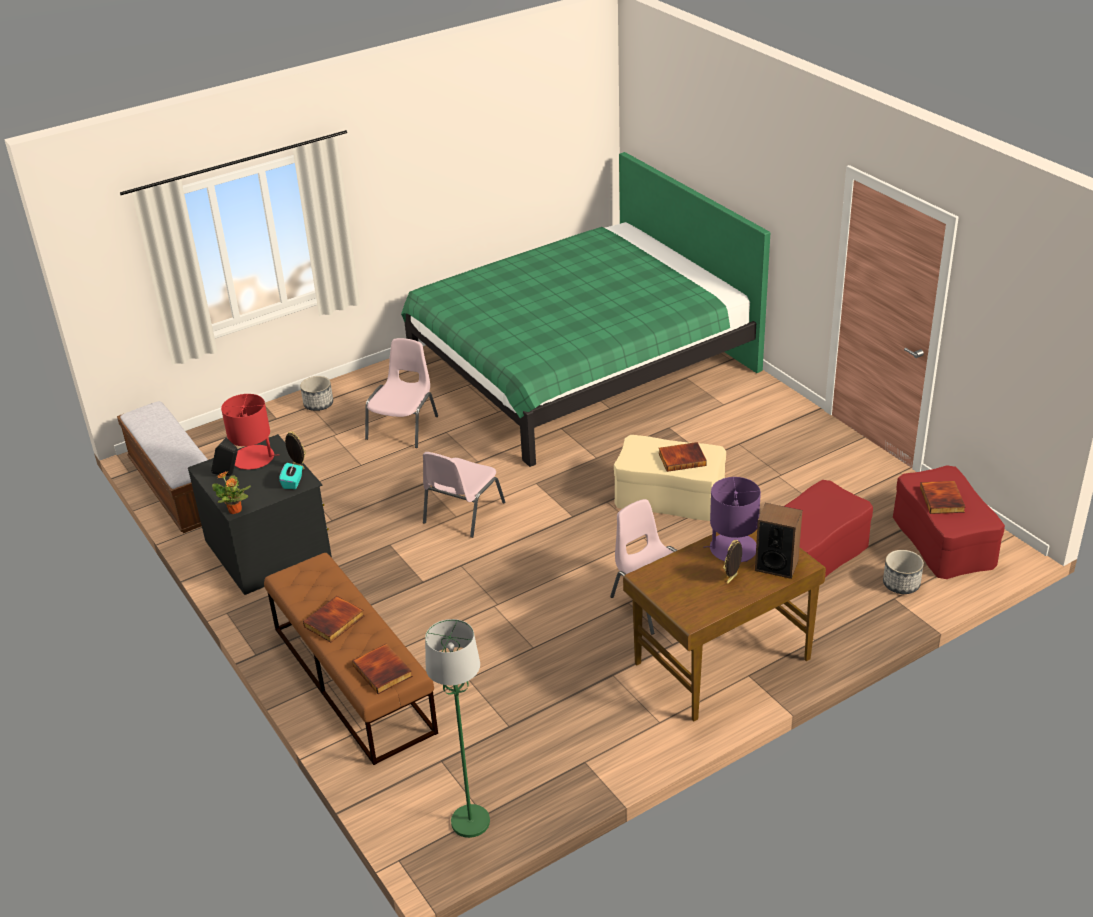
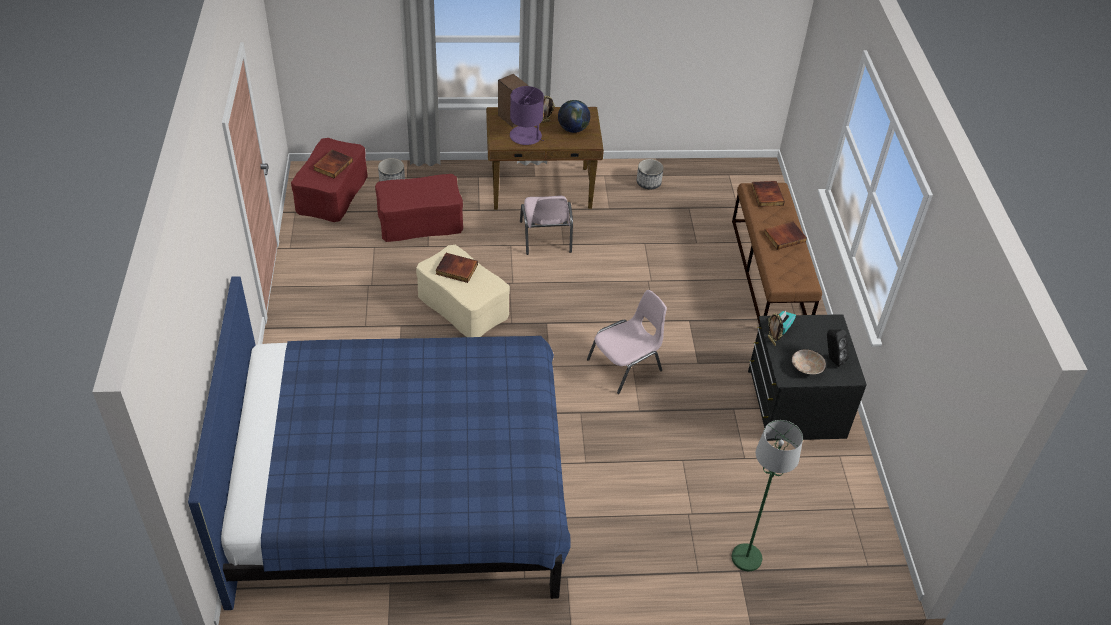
camera: 155 degrees left, 10 degrees up
(176, 489) = (863, 515): bench -> none
(235, 510) = (835, 320): potted plant -> none
(254, 458) = (806, 367): red table lamp -> beige bowl
(318, 404) = (688, 570): planter -> planter (648, 183)
(404, 427) = (620, 489): pink chair -> none
(470, 822) = (737, 174): green floor lamp -> green floor lamp (746, 557)
(580, 365) = (400, 488): green bed -> blue bed
(686, 585) = (573, 129): none -> globe

